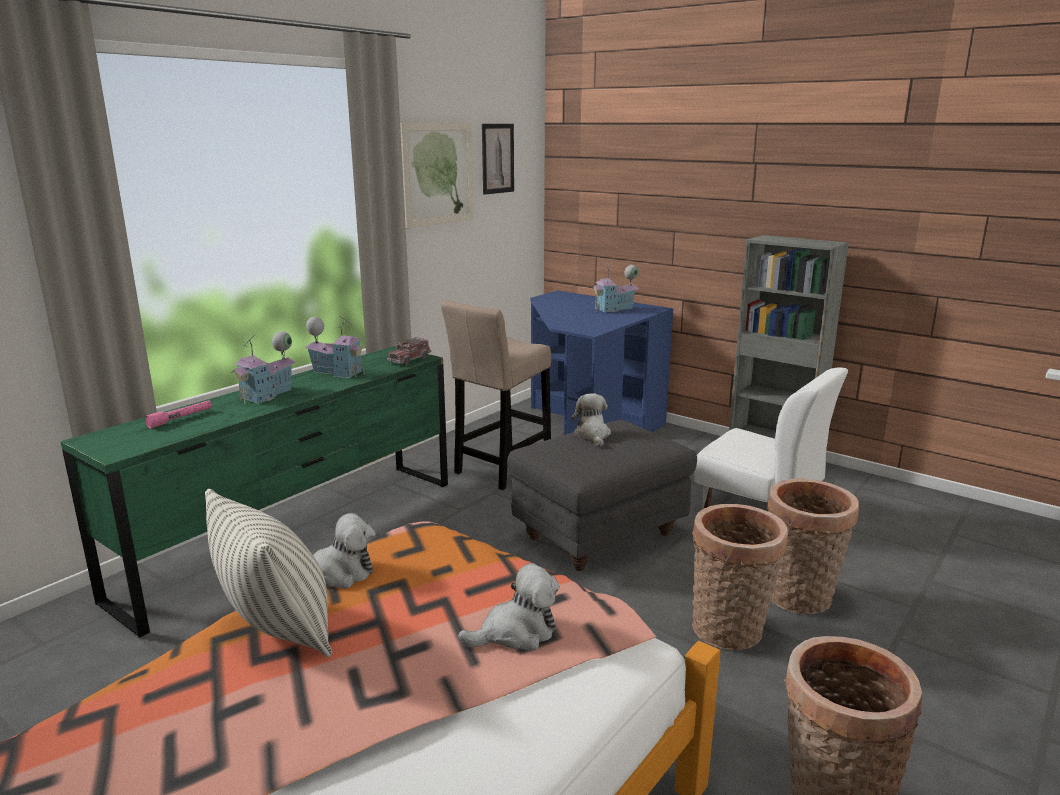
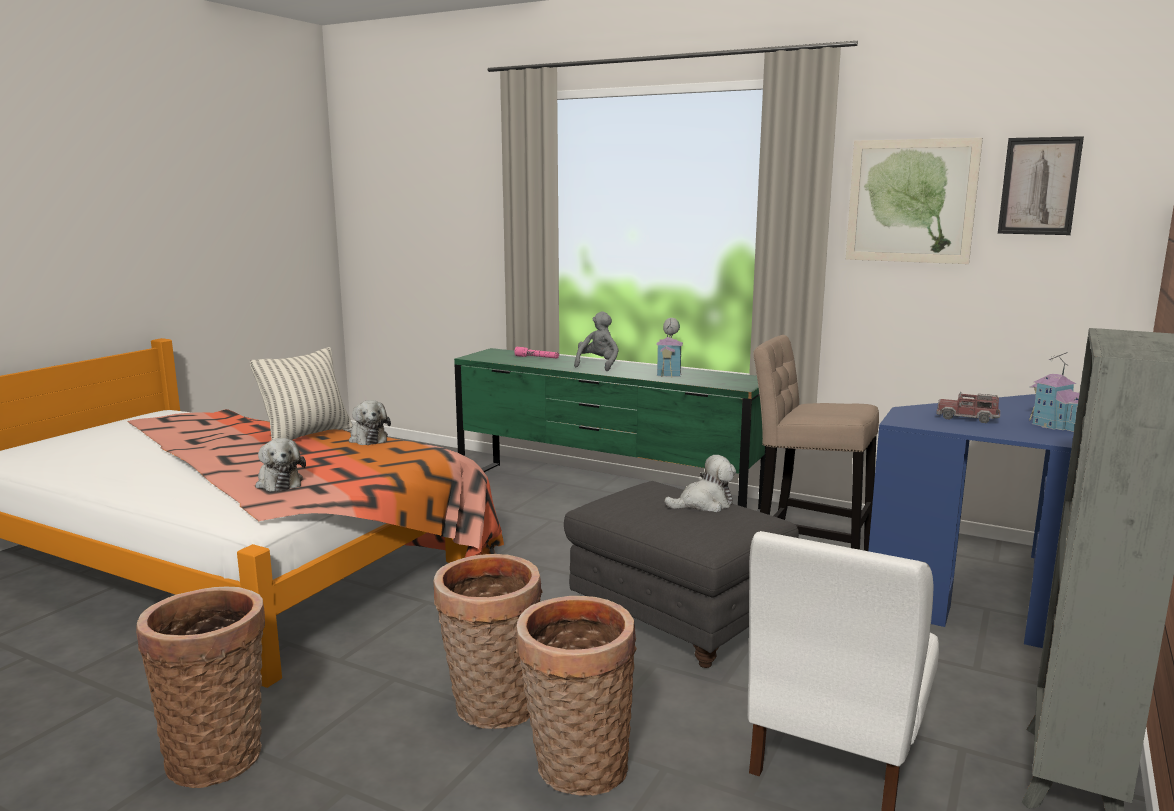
camera: 80 degrees right, 5 degrees down
(268, 395) = (598, 365): toy house -> grey plush toy
(409, 360) = (729, 384): toy truck -> toy truck (967, 418)

